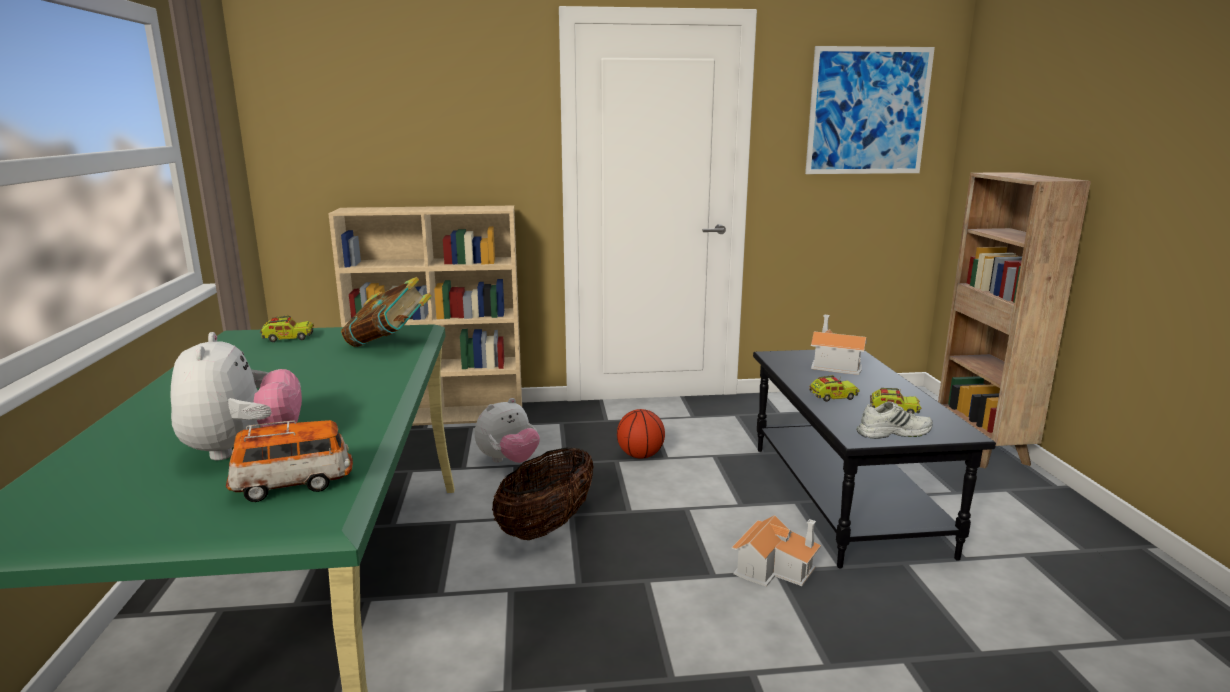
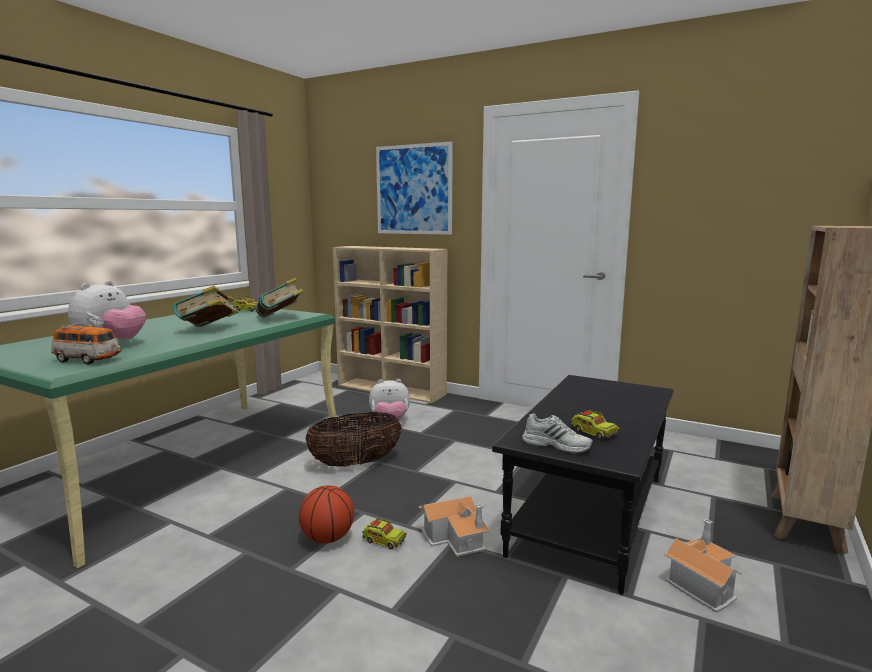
camera: 35 degrees right, 5 degrees down
(333, 385) = (208, 330): none -> book
(640, 456) = (474, 442): basketball -> basketball (327, 538)
(833, 364) = (616, 393): toy house -> toy house (701, 582)
(833, 397) = (562, 413): toy truck -> toy truck (384, 541)
(868, 111) = (753, 173): picture -> picture (413, 189)

